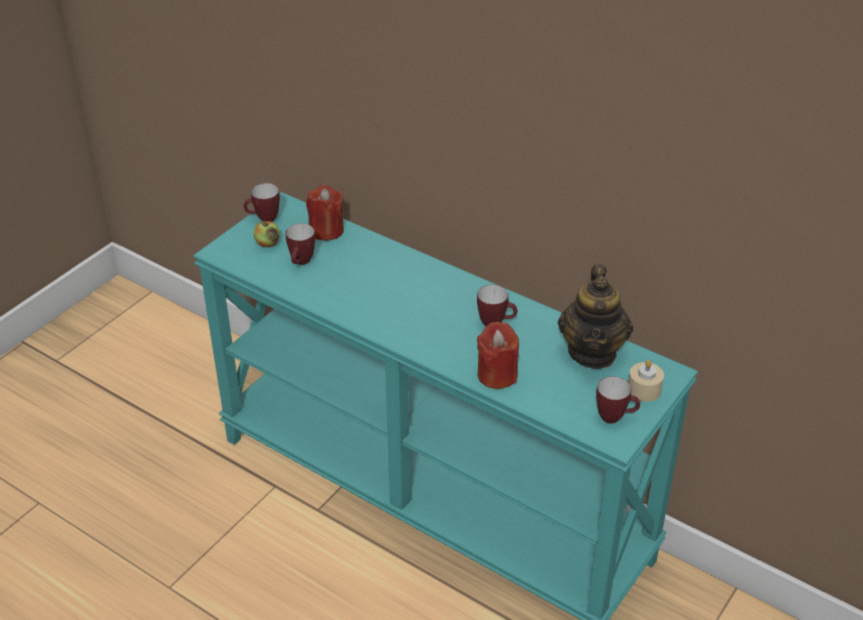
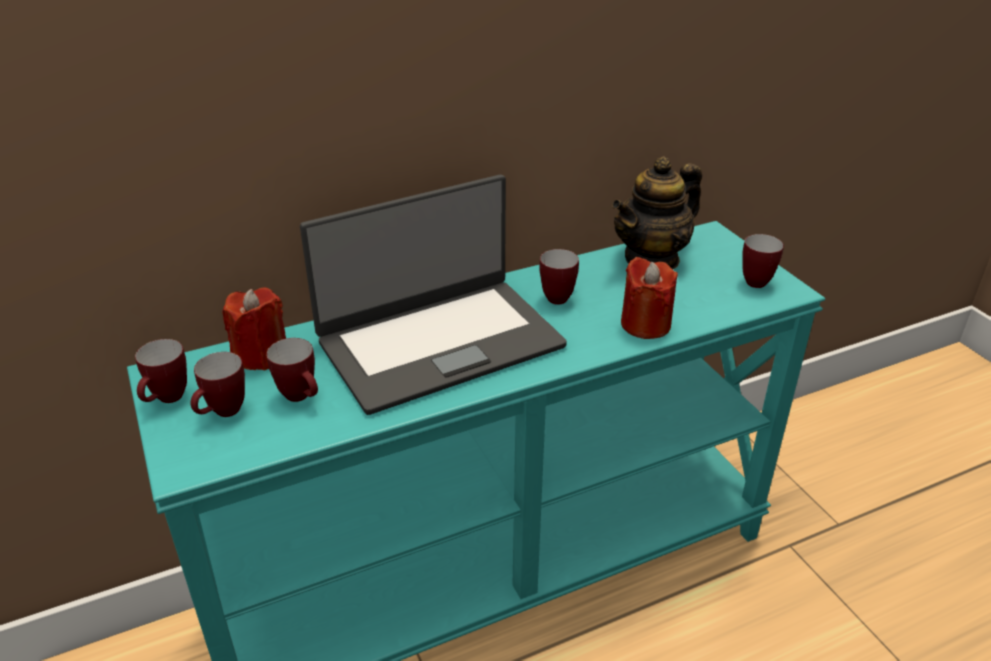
camera: 60 degrees left, 5 degrees down
(267, 243) = (223, 414): apple -> mug
(396, 291) = (439, 342): none -> laptop
(592, 352) = (652, 259): teapot -> teapot turned 105 degrees clockwise
(644, 389) = (726, 253): beige candle -> none

